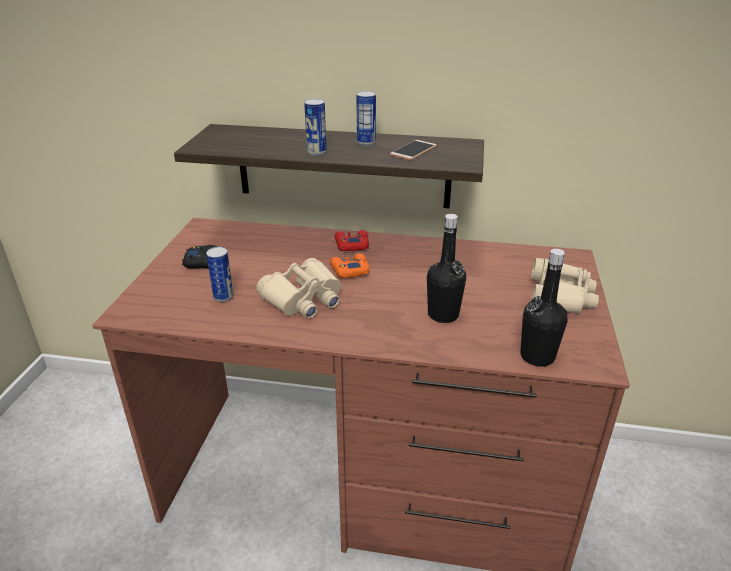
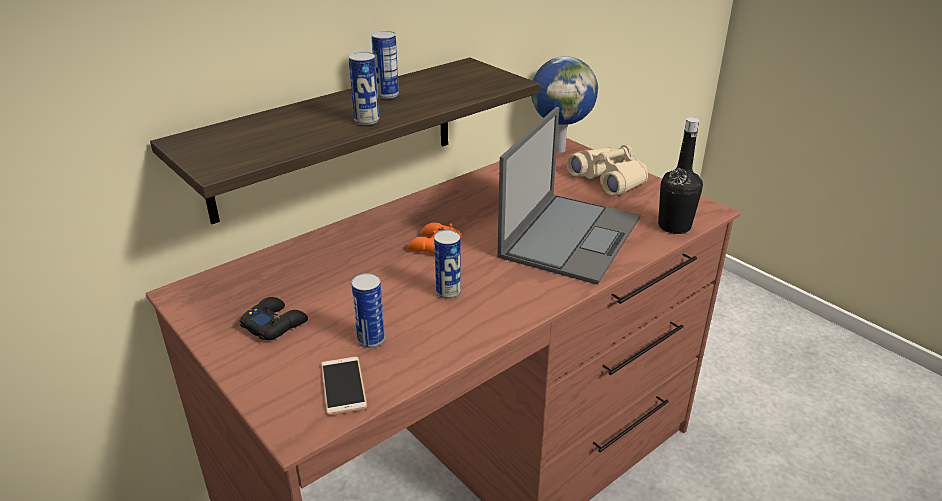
camera: 50 degrees left, 0 degrees up
(304, 299) = (448, 292): beige binoculars -> can
(351, 245) = (389, 224): red game controller -> none
(413, 151) = (446, 86): phone -> phone (343, 386)
(443, 314) = (571, 236): black bottle -> laptop
(565, 256) = (560, 149): none -> globe

